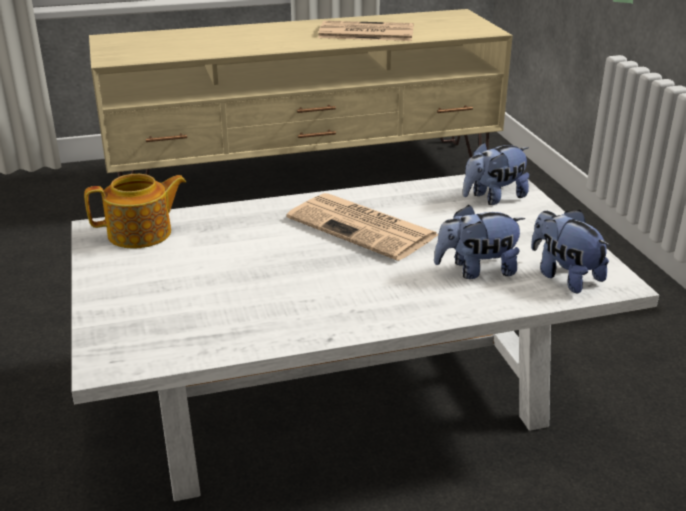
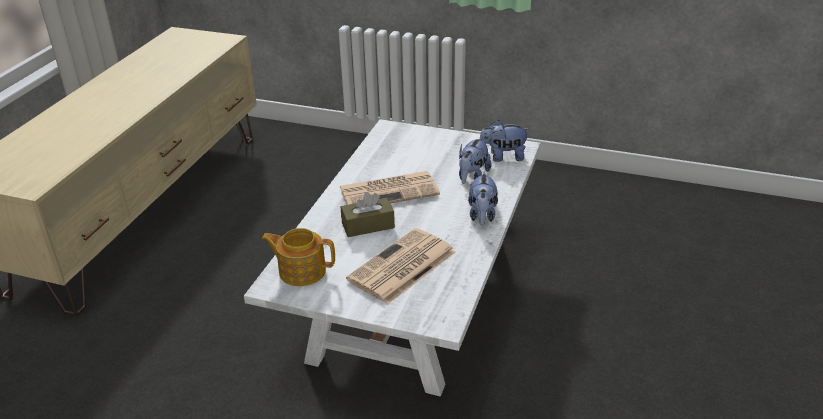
camera: 55 degrees left, 5 degrees up
(141, 234) = (301, 271): teapot -> teapot turned 90 degrees counterclockwise
(272, 240) = (368, 225): none -> brown tissue box
(365, 33) = (157, 75): newspaper -> newspaper (401, 267)
(493, 198) = (405, 140): plush toy -> plush toy (482, 215)

